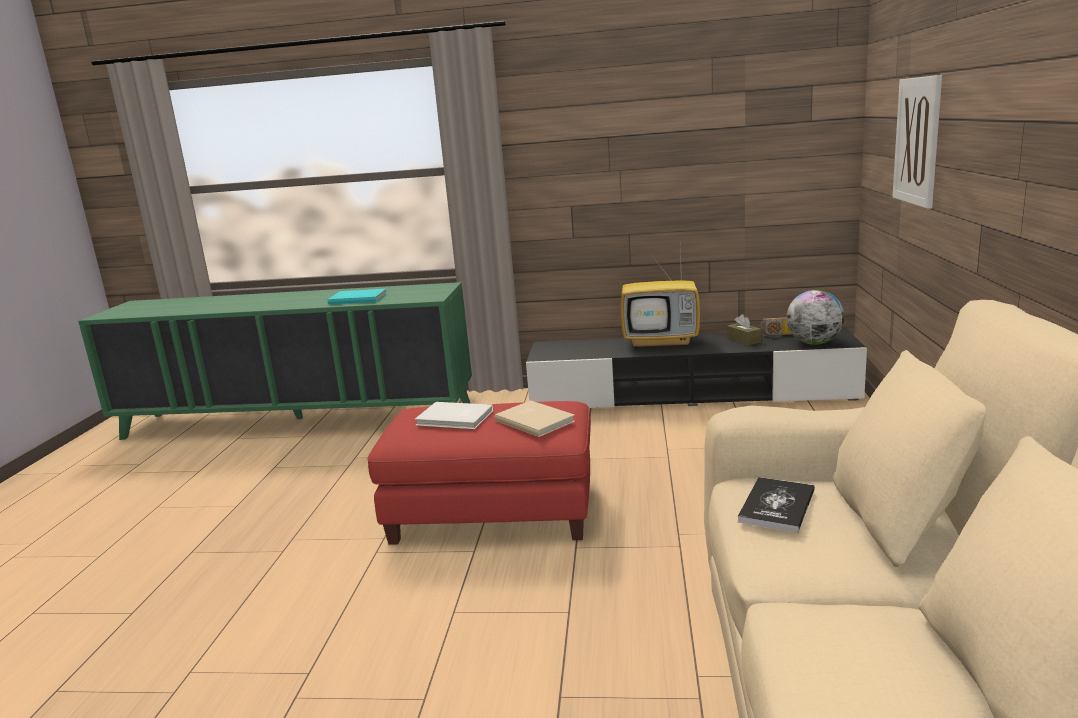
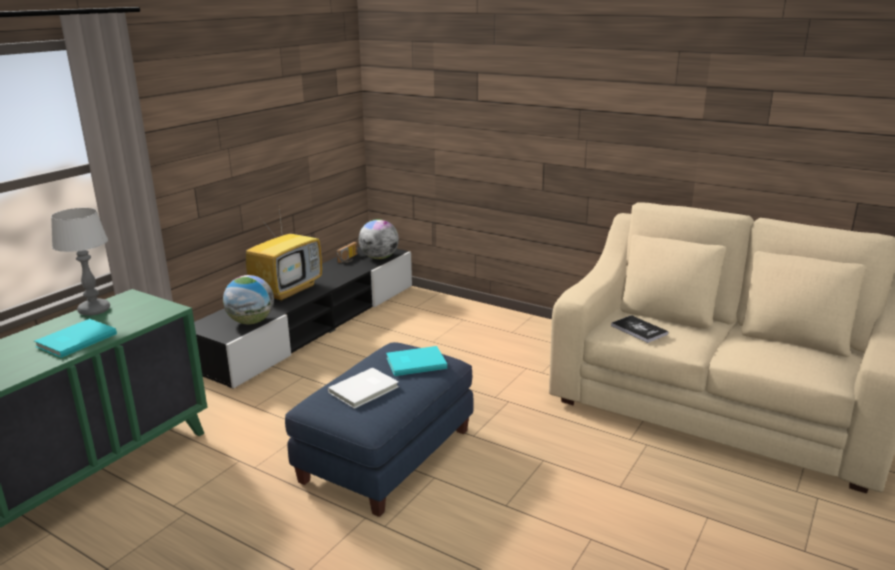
camera: 65 degrees left, 5 degrees up
(411, 287) = (95, 310): none -> table lamp
(494, 512) = (387, 454): red ottoman -> blue ottoman
(535, 420) = (415, 362): beige book -> turquoise book
(577, 354) = (251, 322): none -> globe
(744, 340) = (336, 270): brown tissue box -> none
(917, 141) = (458, 113): picture -> none

